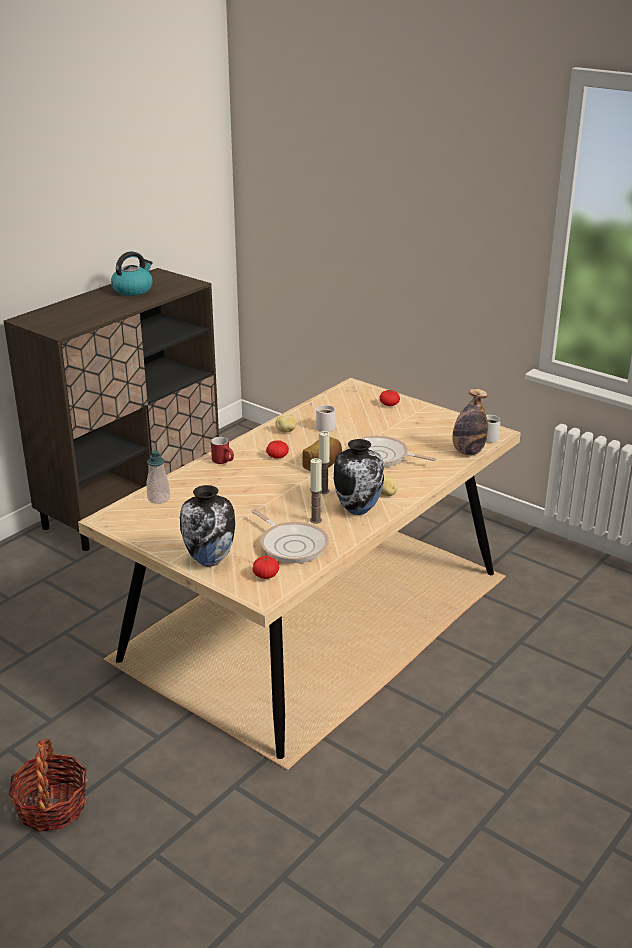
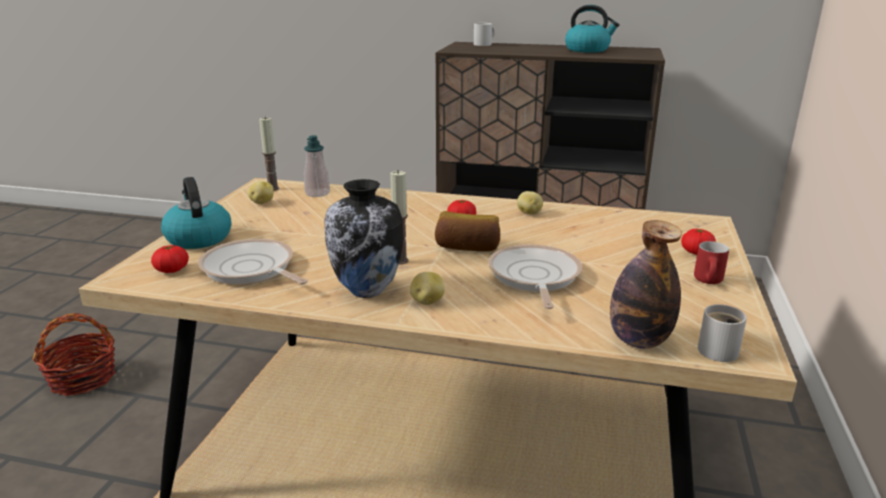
camera: 65 degrees right, 5 degrees down
(155, 525) = (262, 202): none -> potato
(210, 560) = (198, 238): vase -> kettle
(224, 461) = (421, 201): red mug -> red mug (710, 282)
(292, 544) = (250, 269): frying pan -> frying pan turned 105 degrees clockwise
(315, 520) = (320, 271): candle -> candle (273, 188)
(325, 427) = (569, 229): white mug -> white mug (484, 44)

